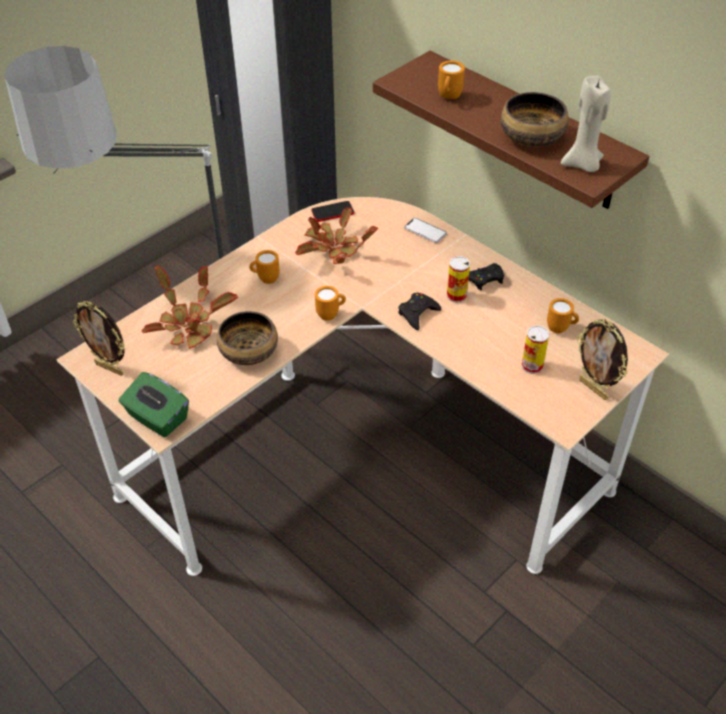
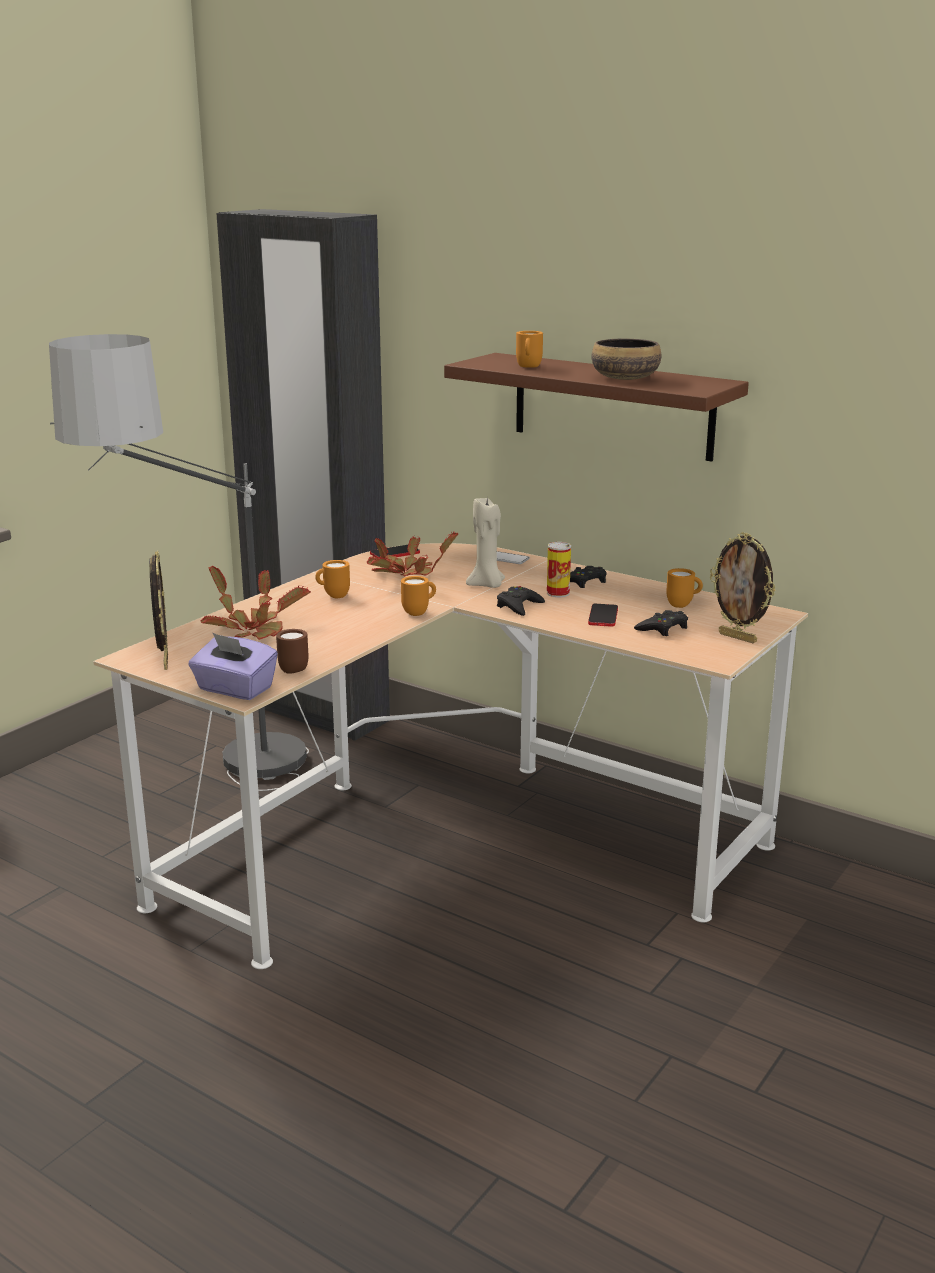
camera: 10 degrees left, 25 degrees down
(110, 368) = (164, 662): picture frame -> picture frame turned 120 degrees counterclockwise
(157, 418) = (234, 689): green tissue box -> purple tissue box
(208, 392) = (291, 669): none -> brown mug
(248, 352) = (331, 641): bowl -> none
(485, 339) = (603, 616): none -> phone
(532, 366) = (663, 628): can -> black game controller
(583, 165) = (685, 386): beige candle -> beige candle (487, 585)

